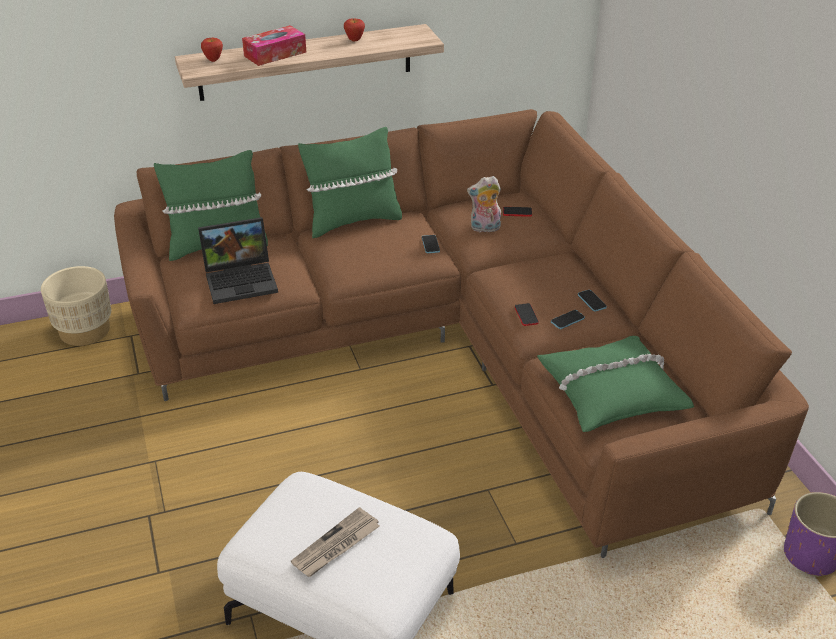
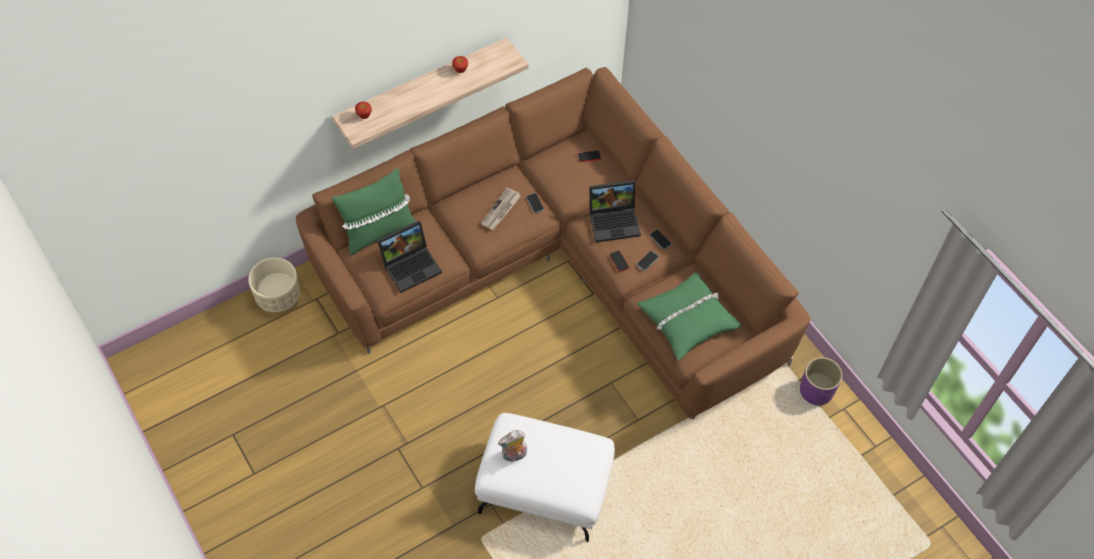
camera: 15 degrees left, 20 degrees up
(275, 54) = (407, 100): tissue box -> none
(336, 545) = (547, 466): newspaper -> newspaper (501, 210)
(352, 221) = (470, 188): green pillow -> none
(484, 228) = (569, 178): plush toy -> plush toy (514, 455)
(533, 274) = (615, 220): none -> laptop

